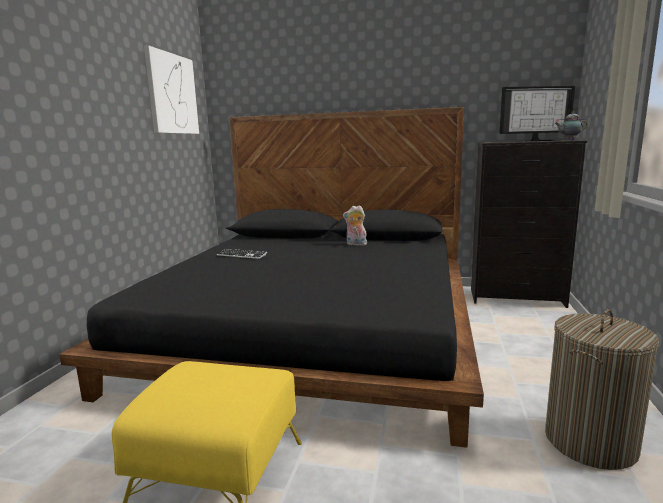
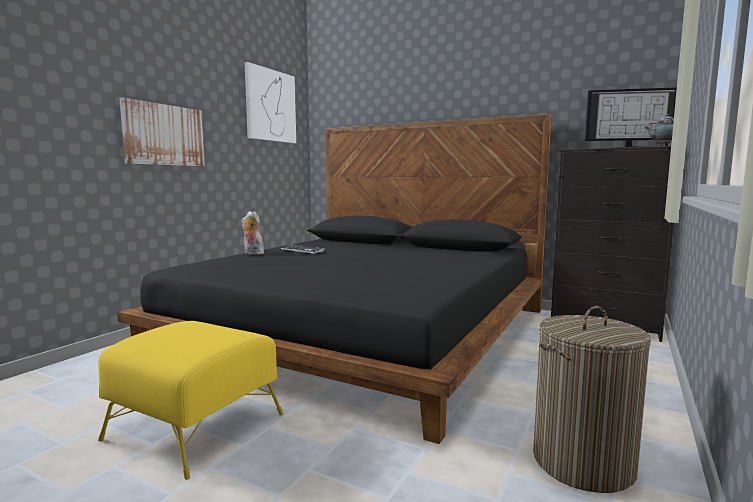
camera: 15 degrees right, 5 degrees down
(72, 137) = (164, 135): none -> picture
(355, 244) = (419, 250): plush toy -> plush toy (252, 253)

